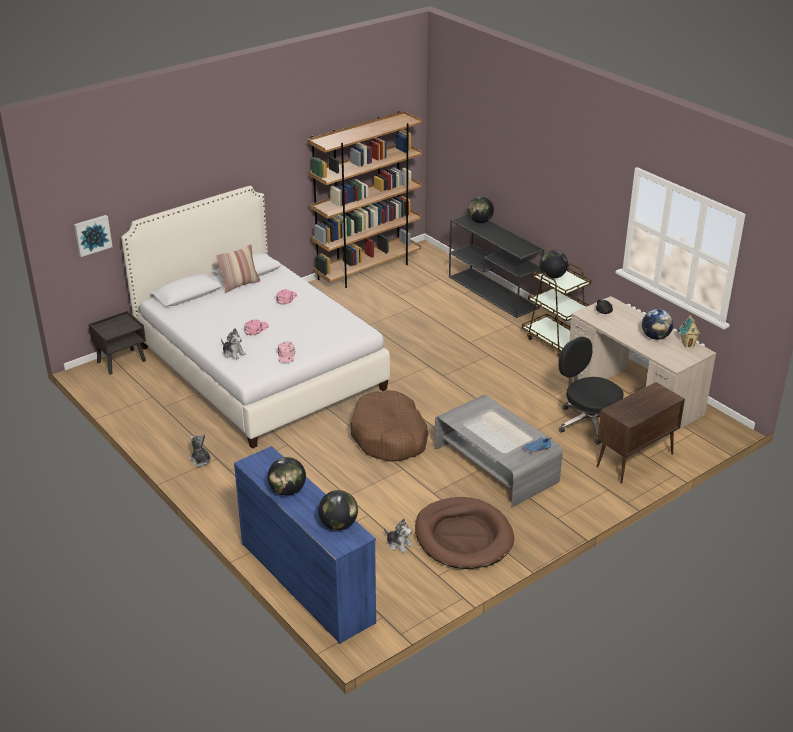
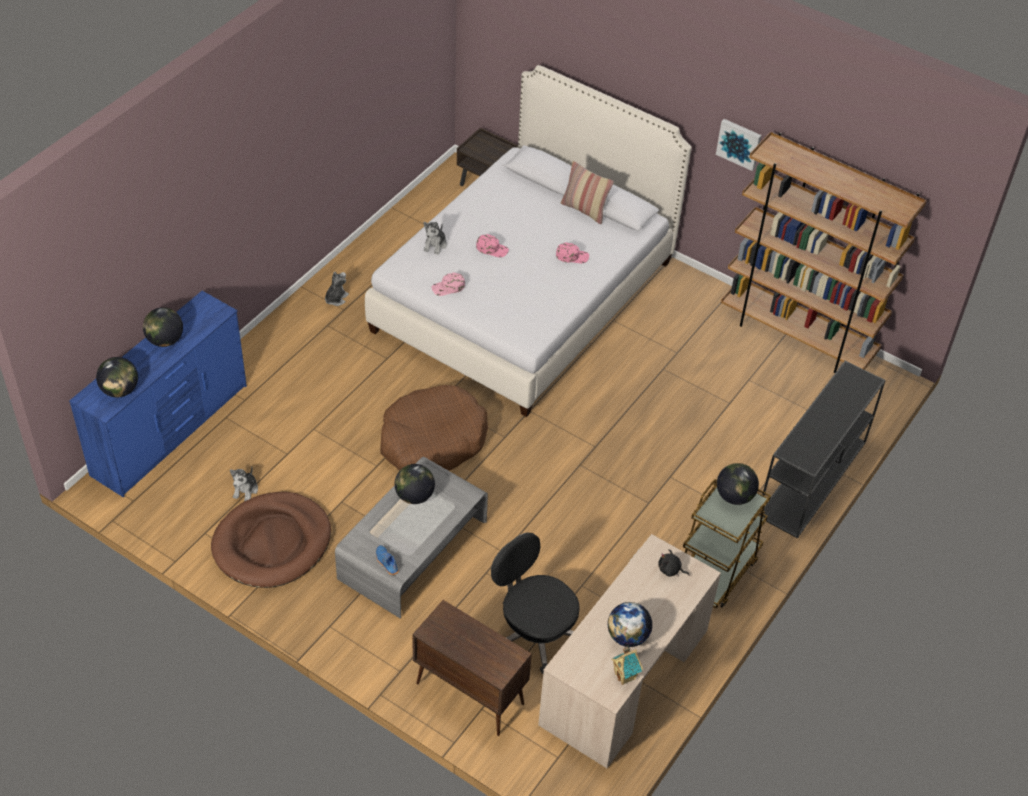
camera: 70 degrees right, 15 degrees up
(92, 235) = (504, 48): picture -> picture (739, 143)
(480, 221) = (858, 392): globe -> globe (414, 496)
(588, 423) = (534, 632): black office chair -> black office chair turned 75 degrees counterclockwise

